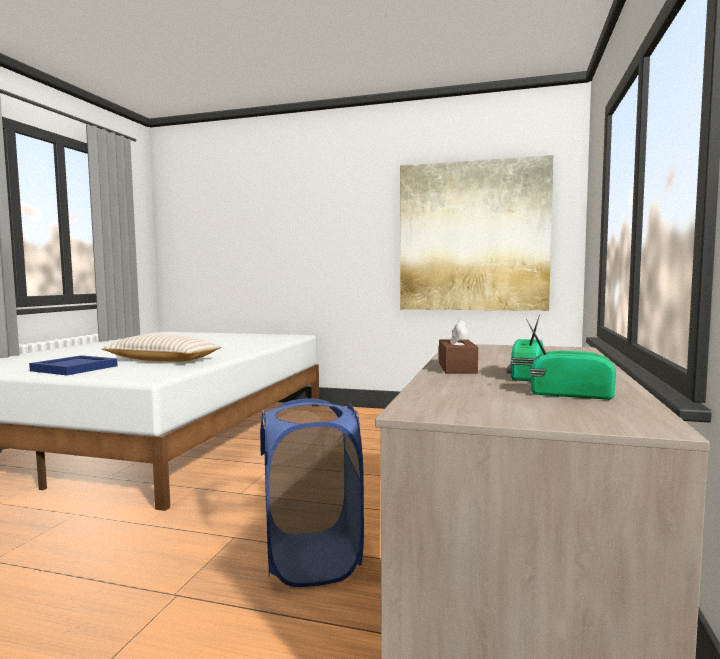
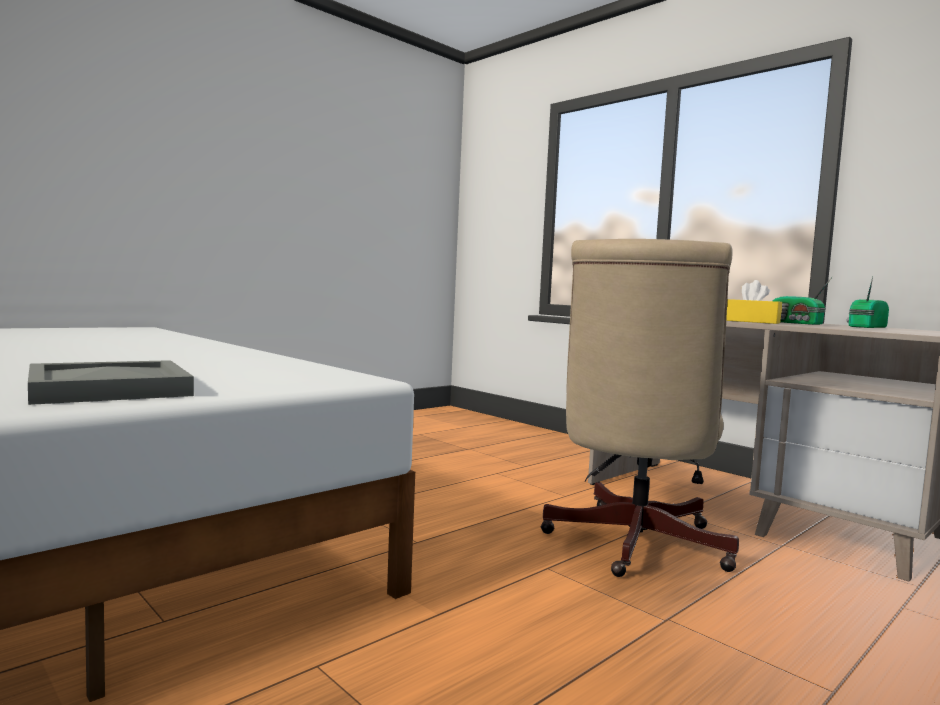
camera: 60 degrees left, 0 degrees up
(73, 368) = (107, 389): blue tray -> grey tray
(162, 360) = (188, 364): beige pillow -> none
(311, 558) = (632, 546): blue laundry basket -> beige office chair
(457, 368) = (751, 321): brown tissue box -> yellow tissue box
(473, 236) = (367, 202): picture -> none

